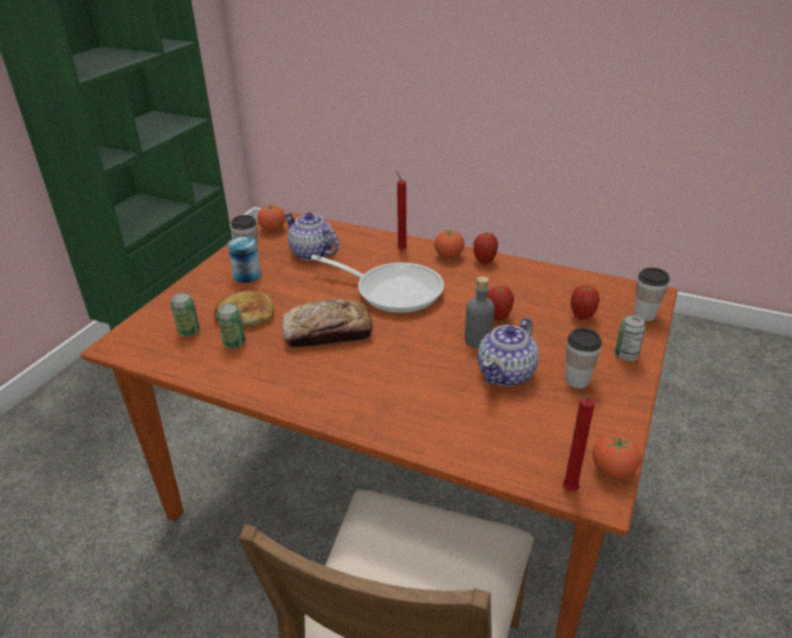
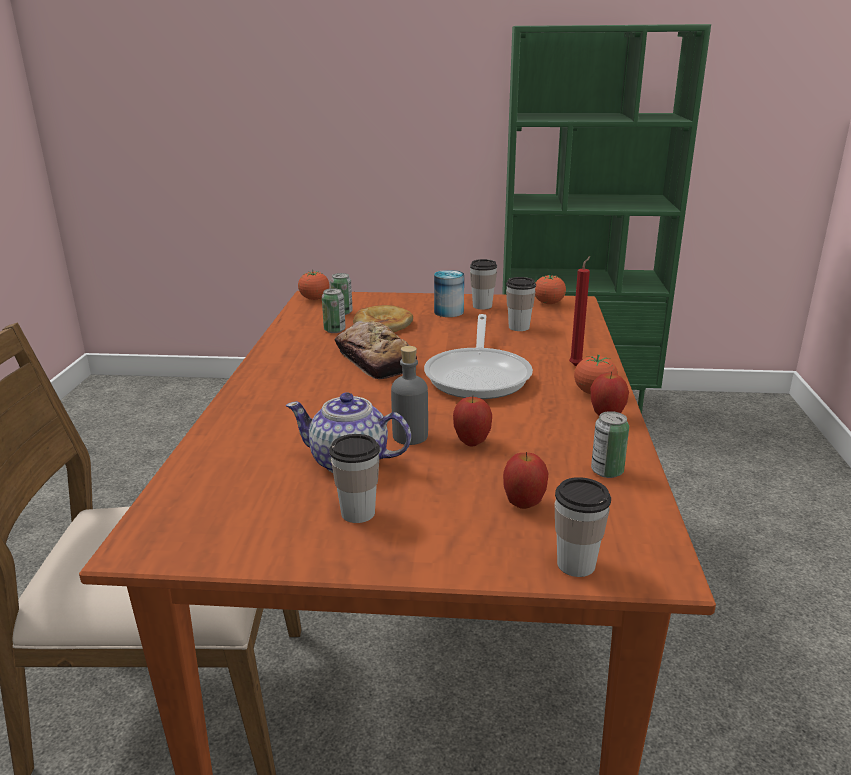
camera: 70 degrees right, 10 degrees down
(312, 253) = (518, 327): teapot -> cup
(567, 490) = (143, 523): red candle -> none
(612, 470) = (179, 553): tomato -> tomato (314, 299)
(626, 356) = (441, 551): can -> can (607, 471)

